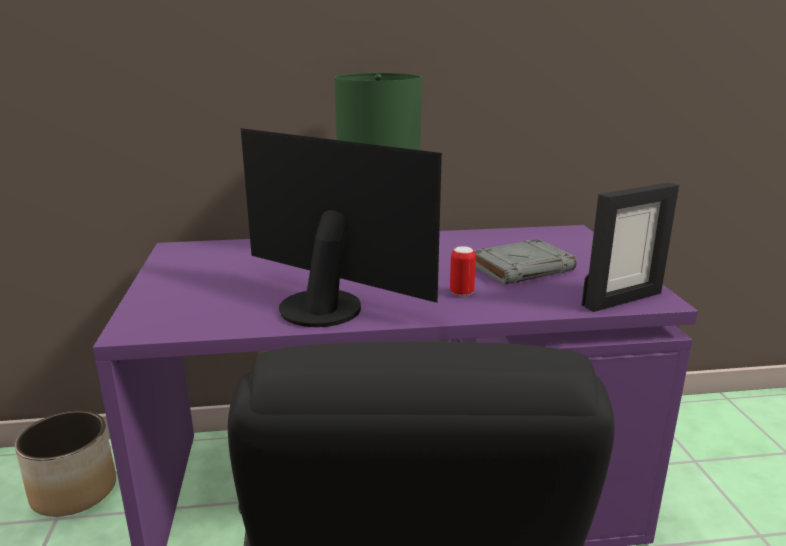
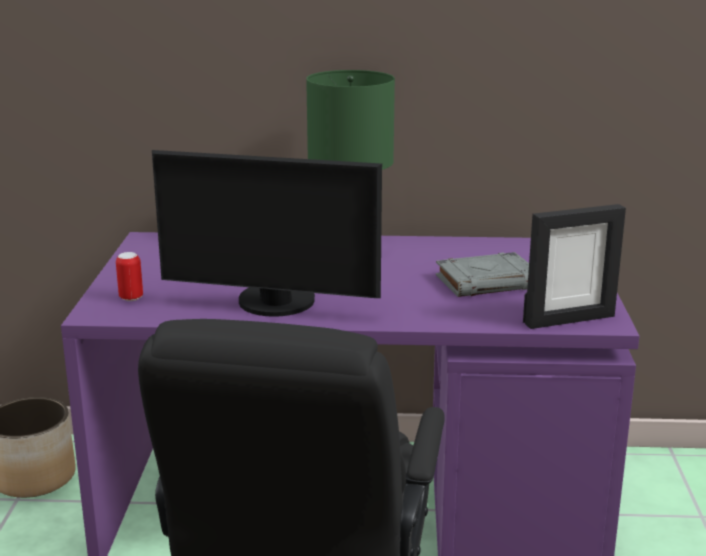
camera: 10 degrees right, 0 degrees up
(326, 305) = (274, 304): monitor -> monitor turned 150 degrees clockwise
(461, 293) = (410, 302): can -> can (131, 298)

